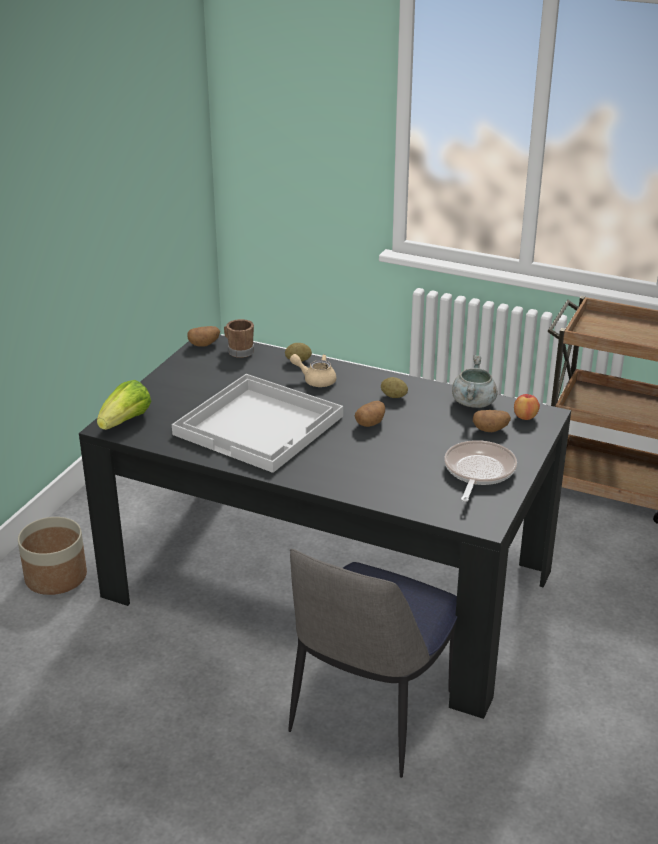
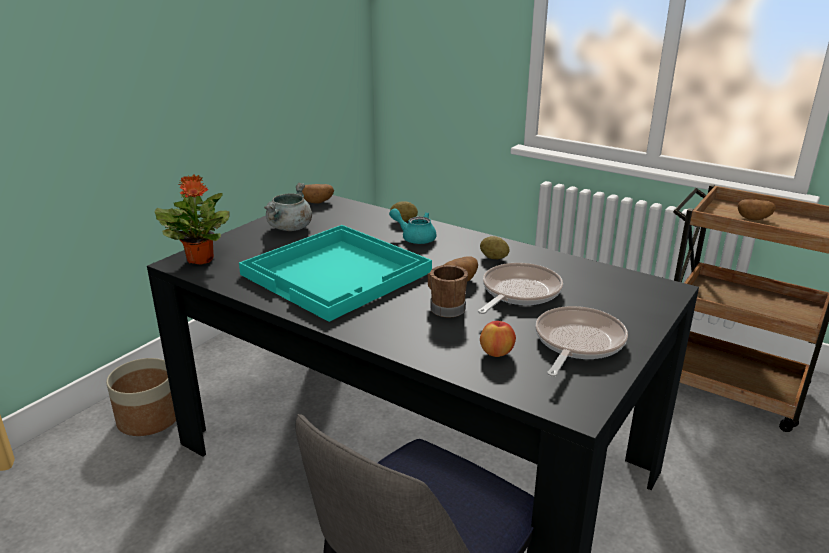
camera: 10 degrees right, 5 degrees down
(126, 421) = (201, 259): lettuce -> potted plant
(238, 350) = (348, 209): brown mug -> brown mug (444, 307)
(260, 425) = (338, 273): white tray -> turquoise tray
(315, 380) = (415, 237): beige teapot -> turquoise teapot
(423, 430) = (518, 292): none -> frying pan
(474, 403) = (583, 271): grey cooking pot -> grey cooking pot (290, 228)
(490, 430) = (599, 299): potato -> potato (753, 219)
(525, 417) = (642, 289): apple -> apple (496, 353)

